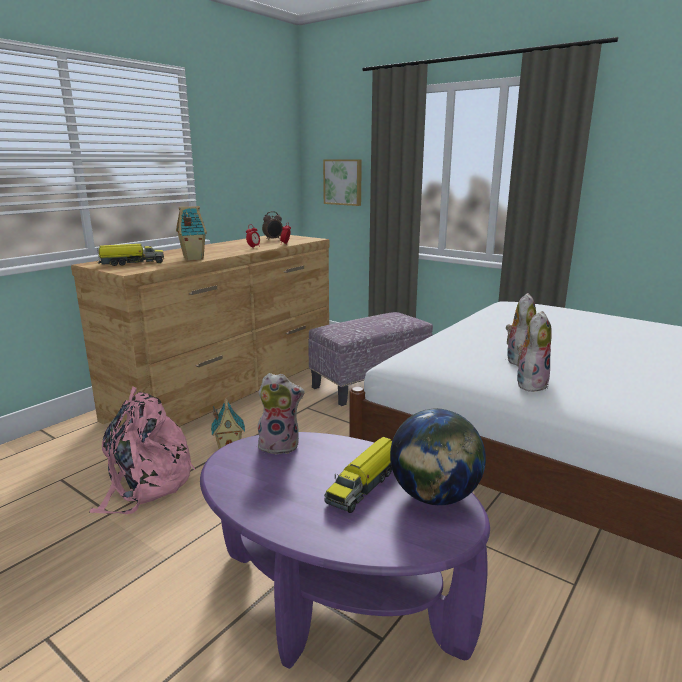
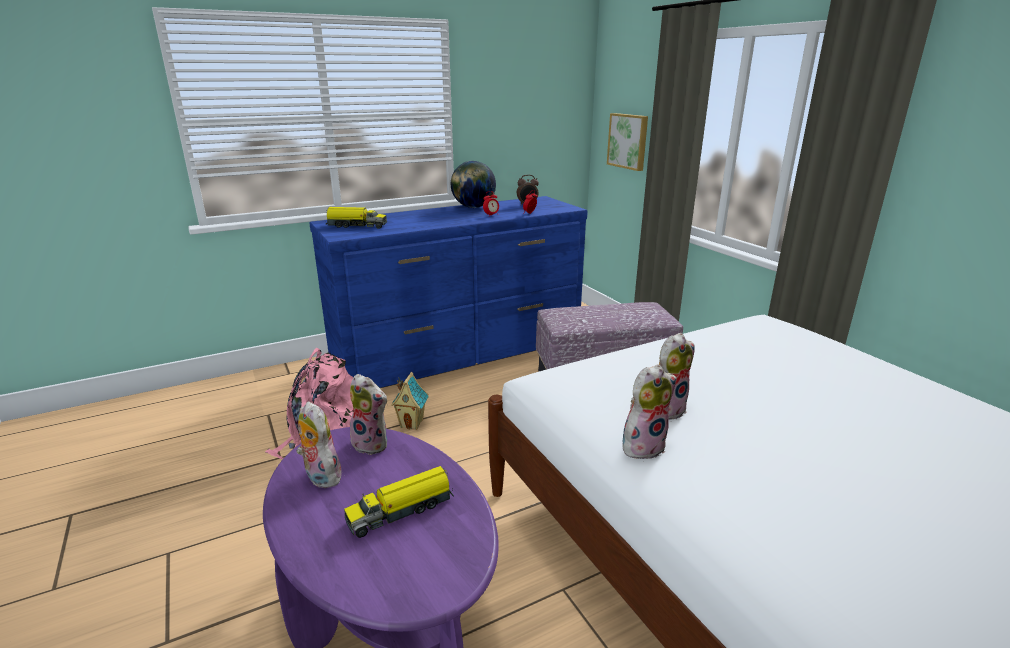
camera: 25 degrees right, 5 degrees up
(192, 258) = (415, 225): toy house -> none
(230, 388) = (460, 354): brown dresser -> blue dresser
(258, 480) = (320, 476): none -> plush toy
(434, 497) = (450, 547): globe -> globe (473, 207)

